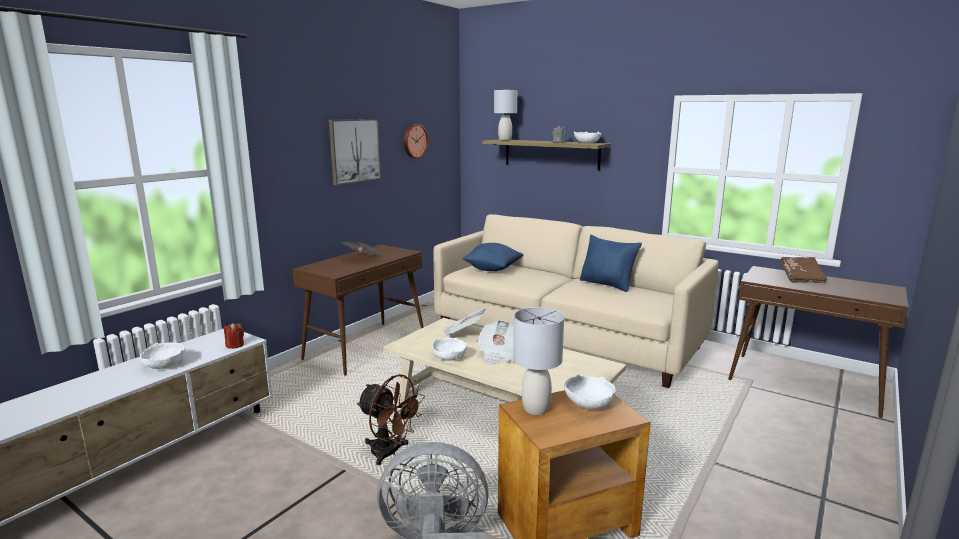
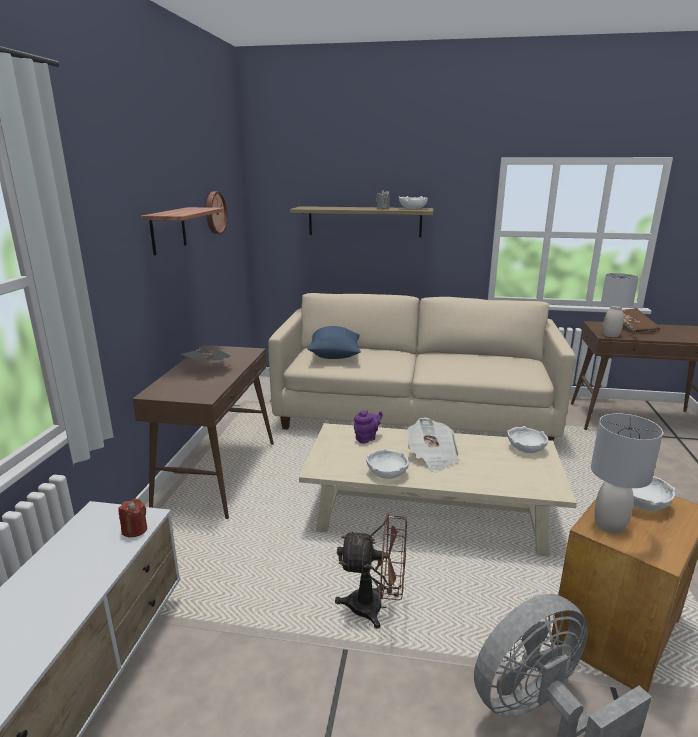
camera: 25 degrees left, 5 degrees up
(164, 365) = (58, 595): white bowl -> white bowl (526, 448)
(354, 151) = (168, 230): picture -> shelf
(463, 333) = (367, 438): newspaper -> purple teapot
(505, 140) = (313, 207): grey table lamp -> grey table lamp (611, 335)
(607, 284) = (462, 356): blue pillow -> none

